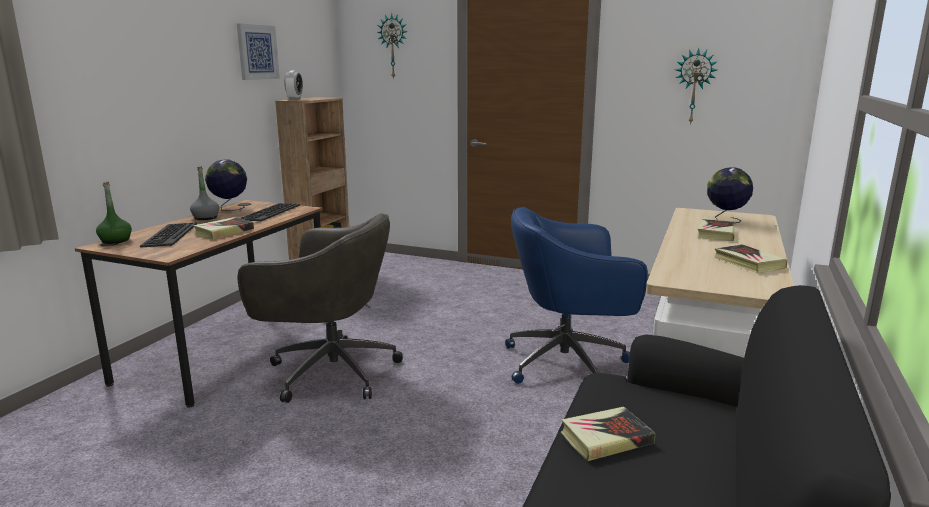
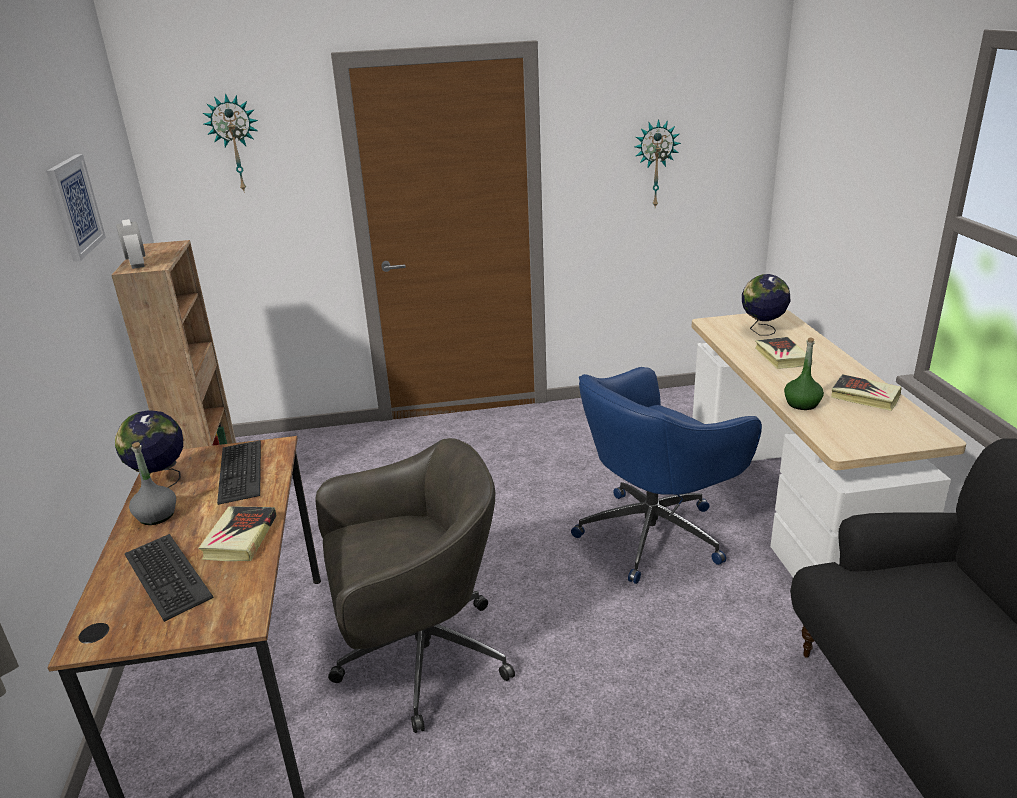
camera: 30 degrees left, 10 degrees up
(115, 240) = (95, 623): green bottle -> green bottle (802, 404)
(606, 438) = (920, 653): book -> none

